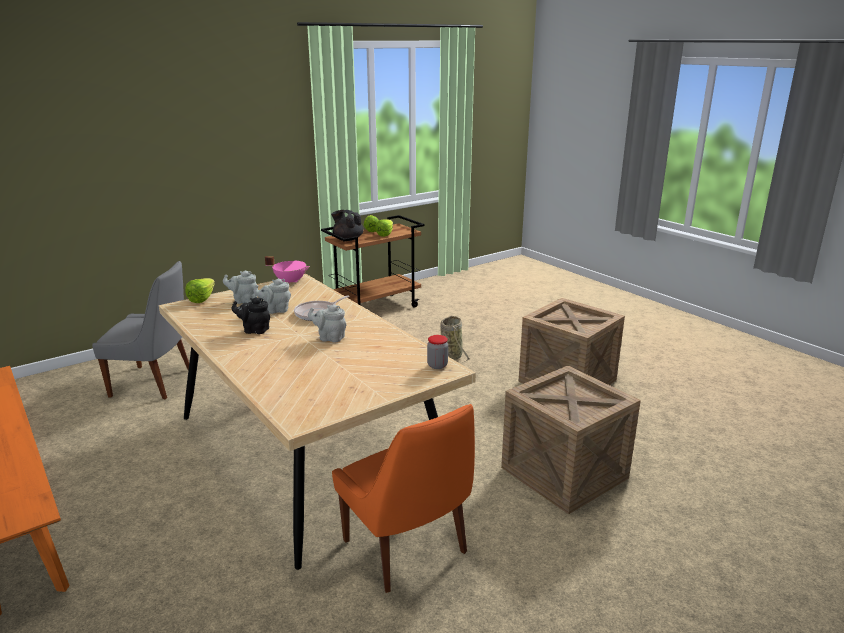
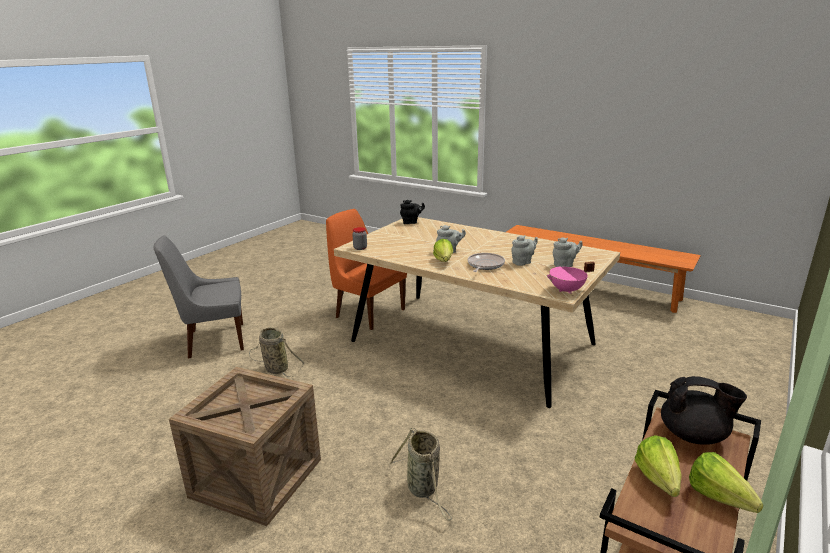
camera: 160 degrees right, 0 degrees up
(155, 382) = (679, 365): grey chair -> grey chair (213, 341)
(204, 298) = (600, 262): lettuce -> lettuce (443, 262)
(254, 330) = (509, 248): black teapot -> black teapot (411, 222)
(564, 473) = (275, 368): crate -> basket

